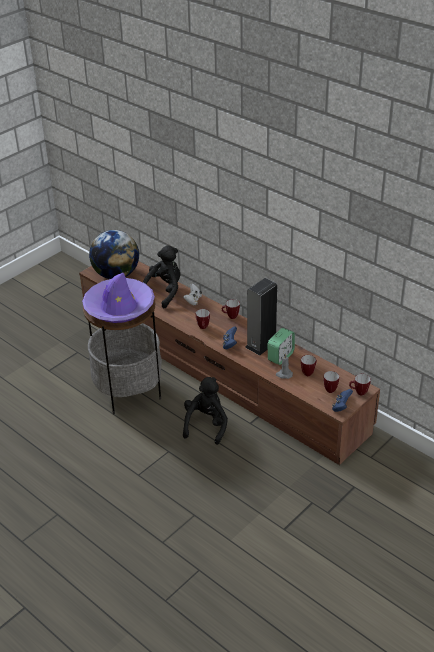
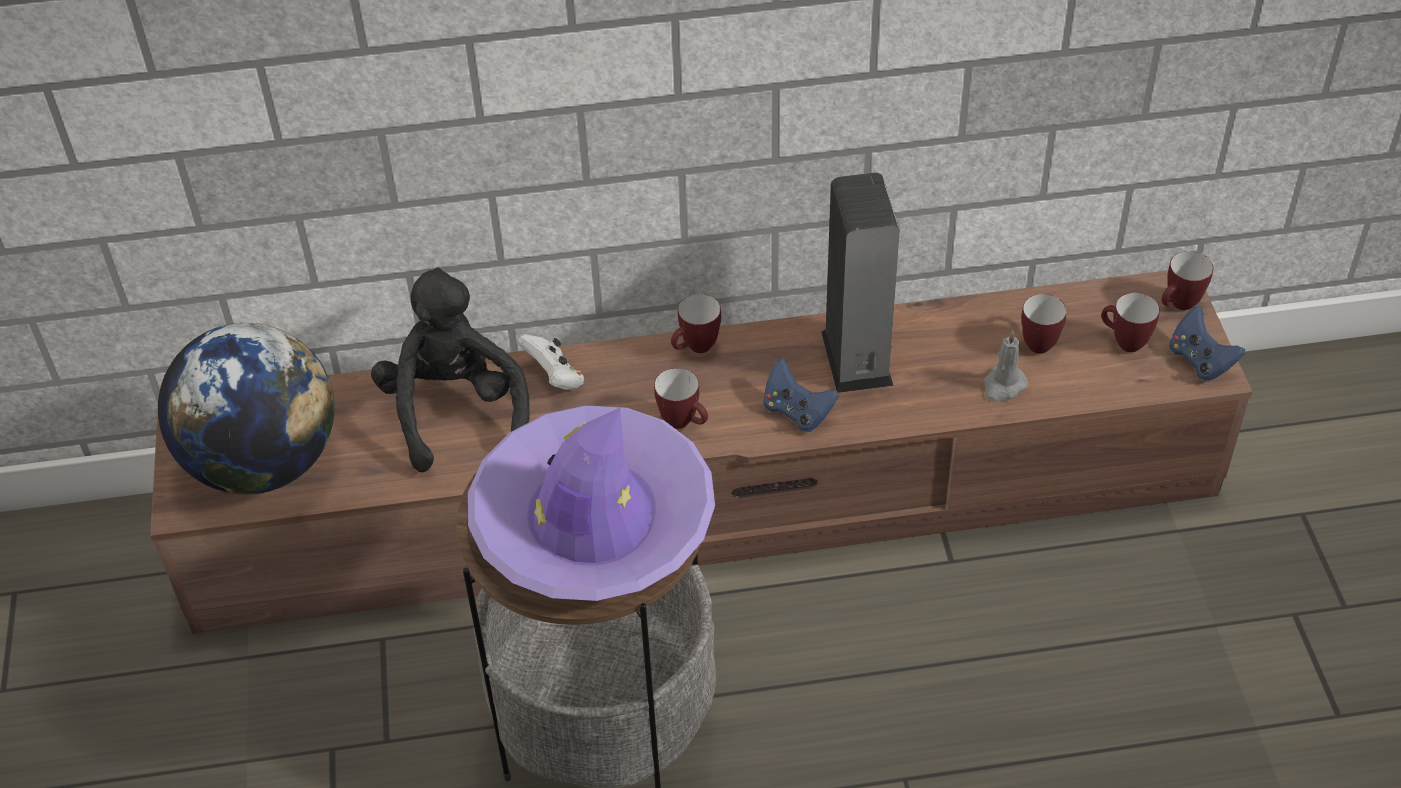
camera: 50 degrees left, 10 degrees up
(206, 425) = (882, 646): black plush toy -> none
(280, 356) = (934, 353): alarm clock -> none

